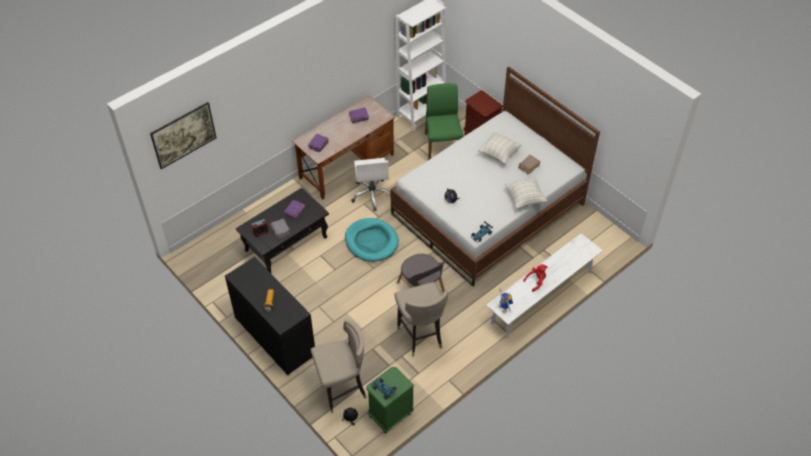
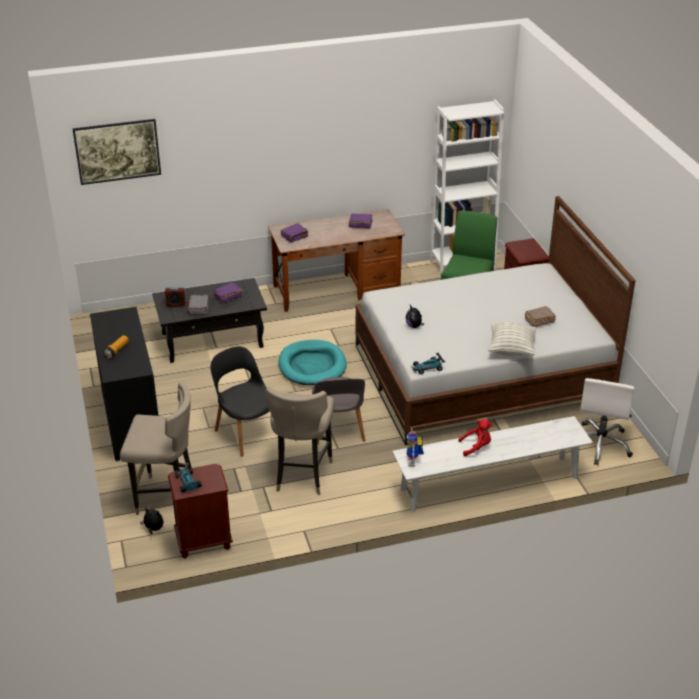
camera: 25 degrees right, 15 degrees down
(362, 315) = (247, 432): none -> black chair
(372, 194) = (347, 323): white office chair -> white office chair (600, 444)
(390, 415) = (203, 541): green nightstand -> brown nightstand
(499, 154) = (509, 299): pillow -> none

